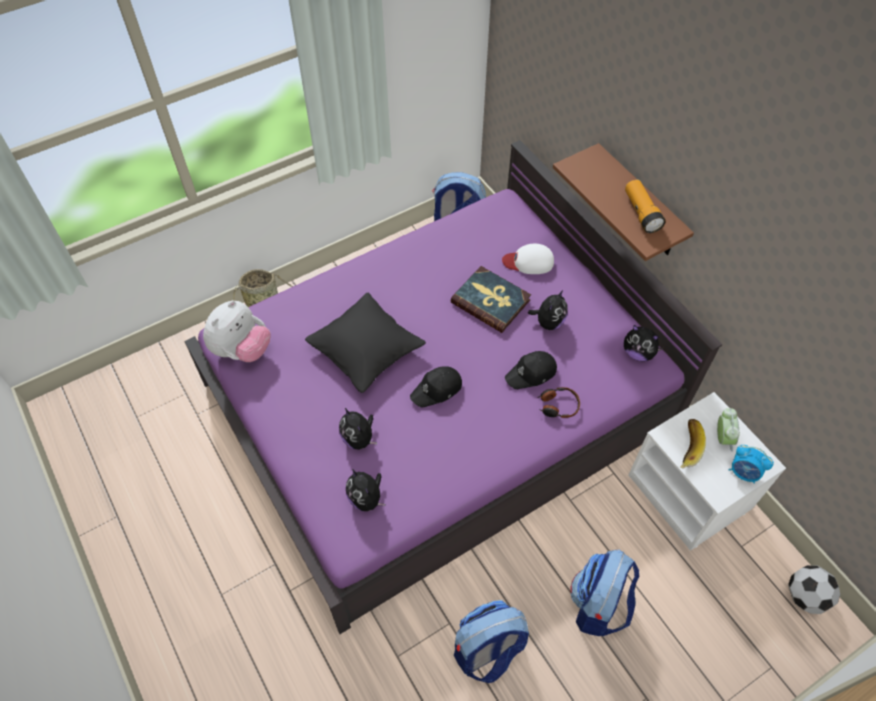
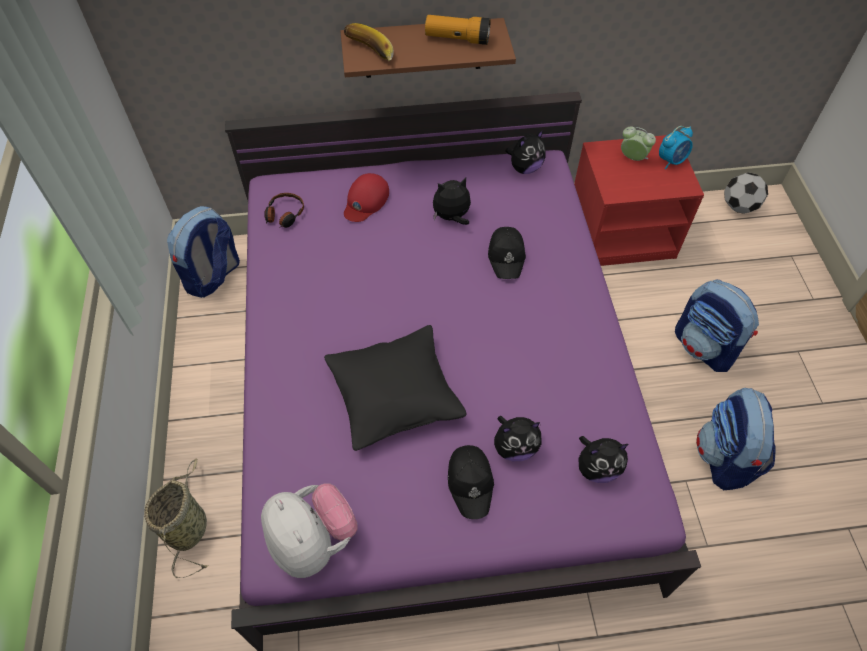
camera: 65 degrees left, 0 degrees up
(437, 390) = (486, 345): black cap -> black cap (471, 482)
(491, 301) = (396, 252): book -> none
(529, 262) = (365, 201): white cap -> red cap
(548, 322) = (452, 217): plush toy -> plush toy turned 75 degrees counterclockwise
(557, 406) = (555, 251): headphones -> headphones (284, 215)
(686, 447) = (631, 185): banana -> banana (368, 53)
(691, 492) = (621, 232): white nightstand -> red nightstand

